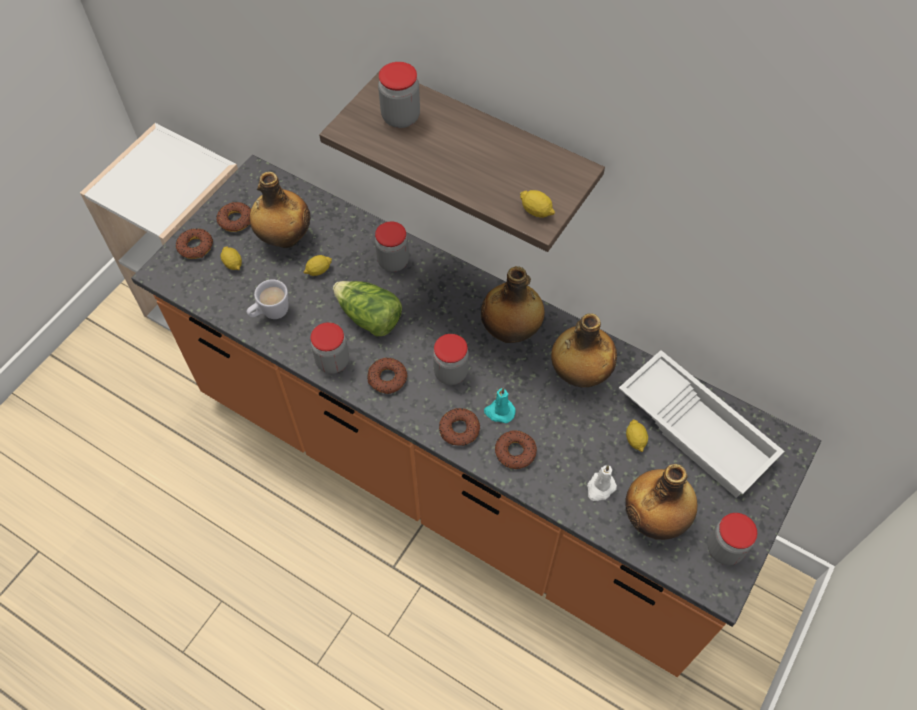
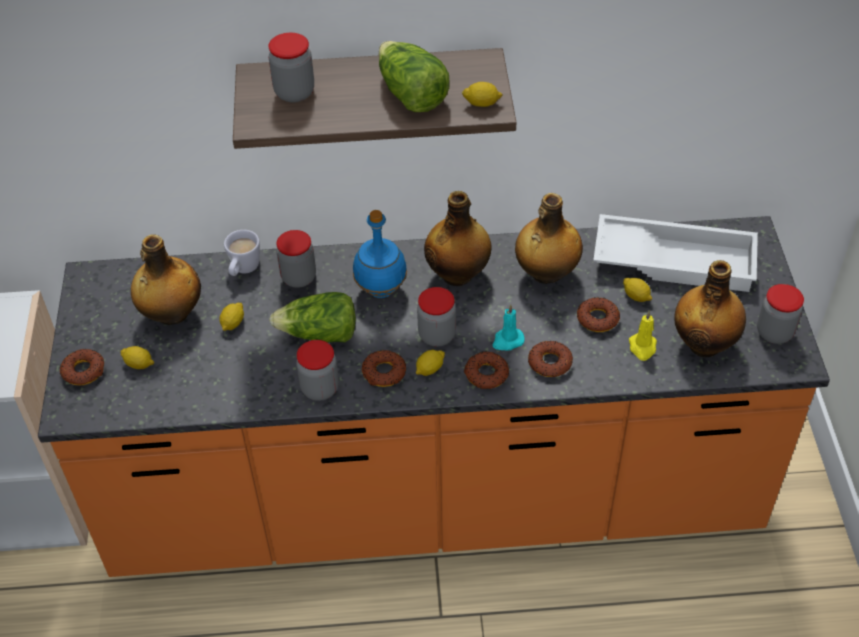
camera: 35 degrees left, 10 degrees down
(236, 220) = (105, 326): donut -> donut (598, 318)
(270, 313) = (219, 384): white mug -> white mug (243, 270)
(422, 397) = (430, 369): none -> lemon
(443, 308) = (382, 289): none -> blue bottle
(487, 169) = (410, 94): none -> lettuce
(600, 488) = (642, 347): white candle -> yellow candle

